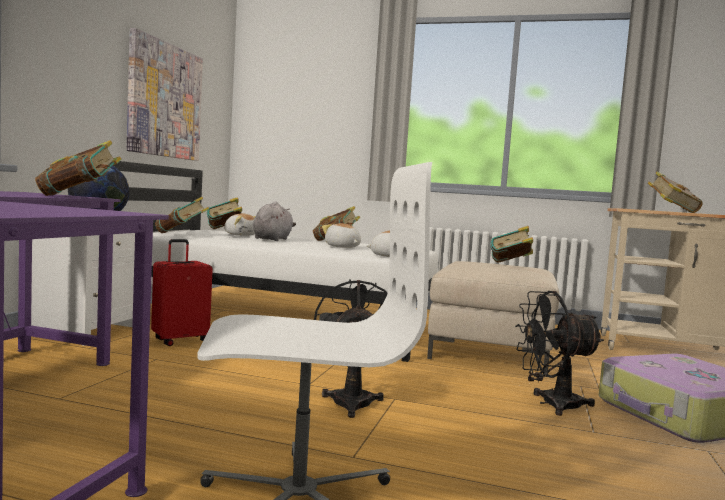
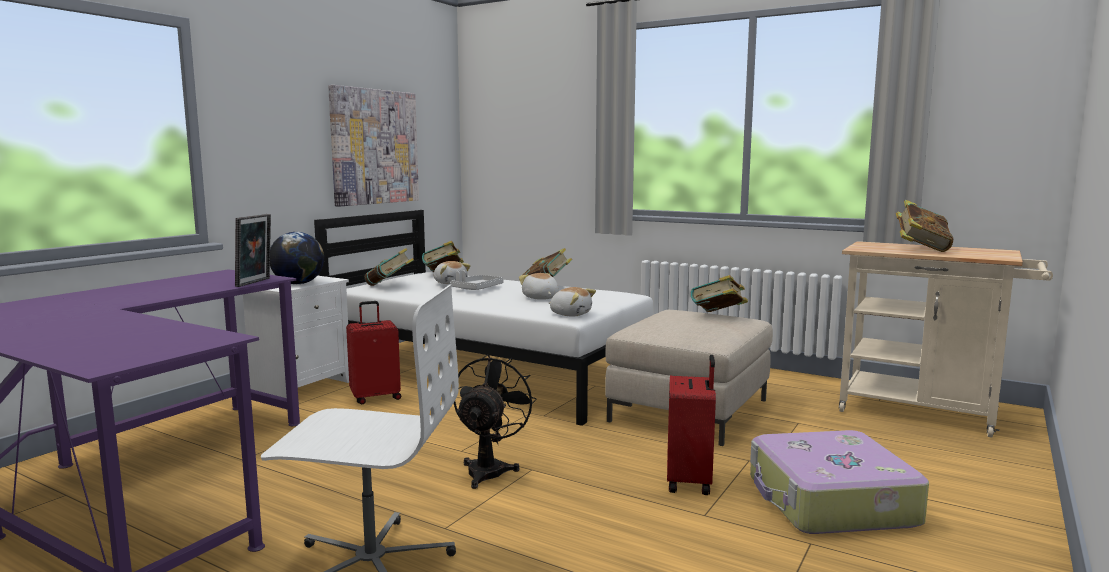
camera: 15 degrees right, 5 degrees up
(79, 197) = (255, 282): book -> picture frame
(273, 239) = (476, 289): grey plush toy -> grey tray
(551, 404) = (690, 481): black fan -> red suitcase

